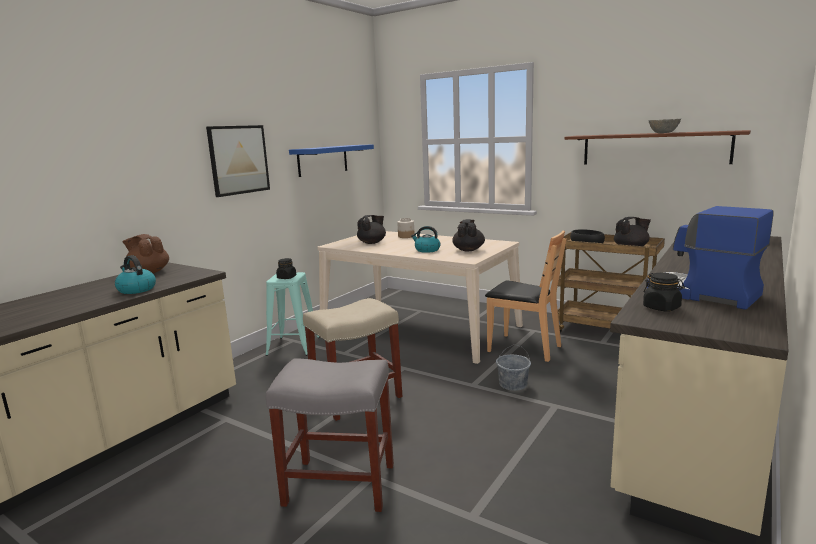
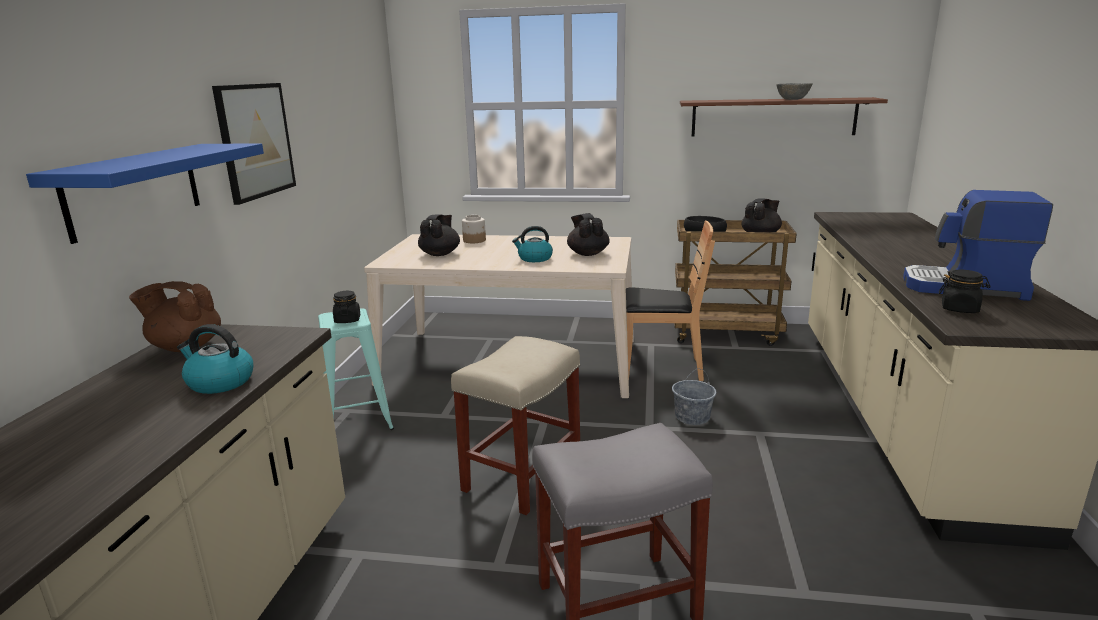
camera: 25 degrees left, 5 degrees up
(322, 160) = (344, 136): blue shelf -> blue shelf (134, 189)

